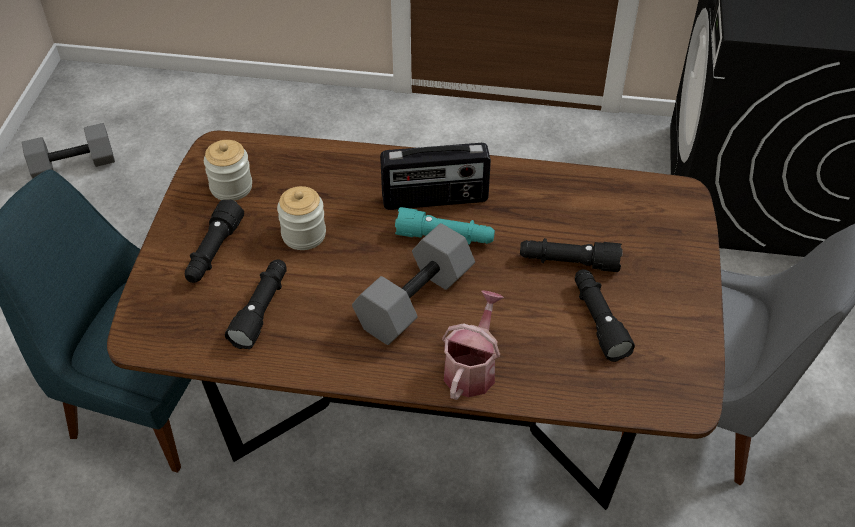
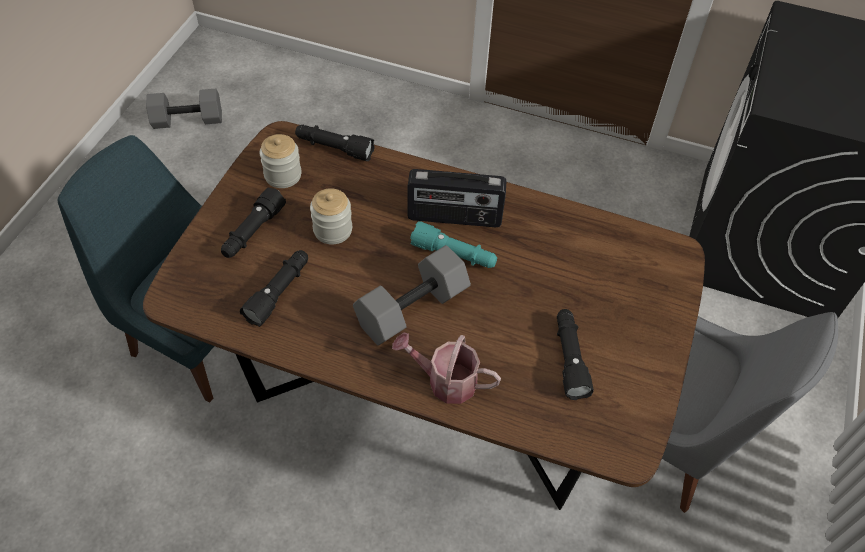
camera: 10 degrees right, 5 degrees up
(472, 368) = (445, 381): watering can -> watering can turned 105 degrees counterclockwise
(568, 262) = (557, 298): black flashlight -> black flashlight (334, 148)

